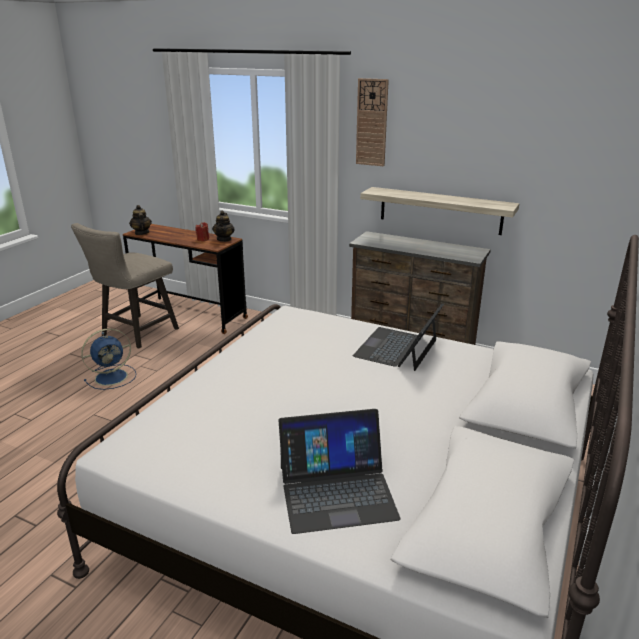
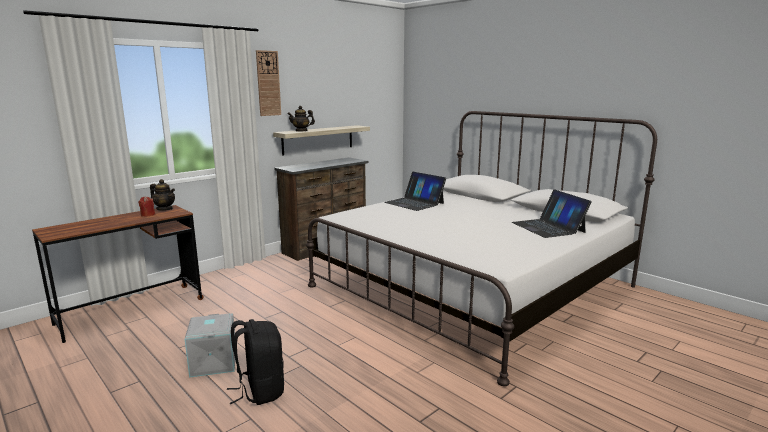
camera: 70 degrees left, 10 degrees down
(70, 412) = (260, 390): none -> black backpack
(113, 377) = (213, 362): blue fan -> grey storage box
(135, 334) = (126, 345): beige stool -> none
(141, 233) = (63, 233): teapot -> teapot (301, 130)
(336, 491) = (548, 227): laptop -> laptop turned 150 degrees clockwise

